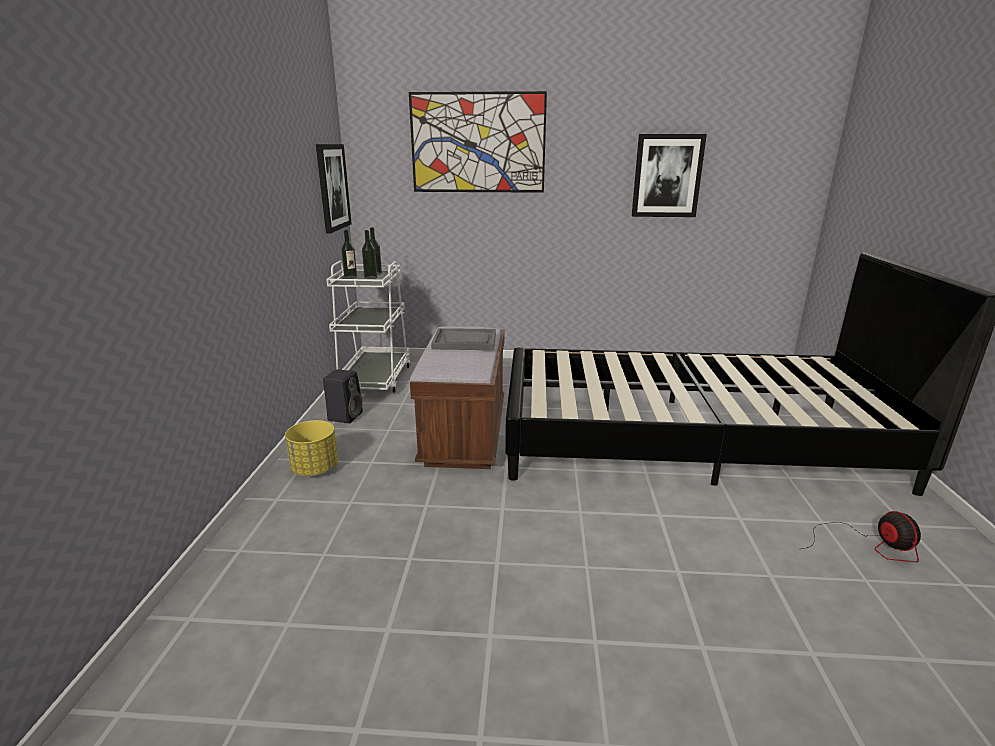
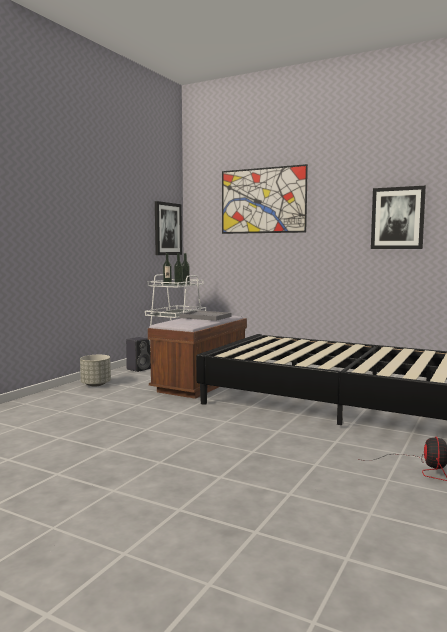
camera: 25 degrees right, 15 degrees down
(315, 469) = (95, 385): yellow planter -> grey planter

